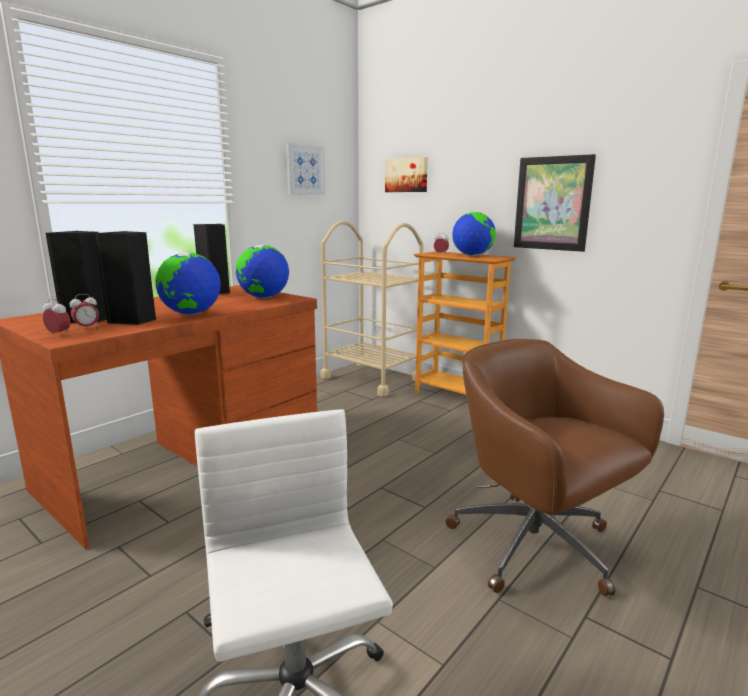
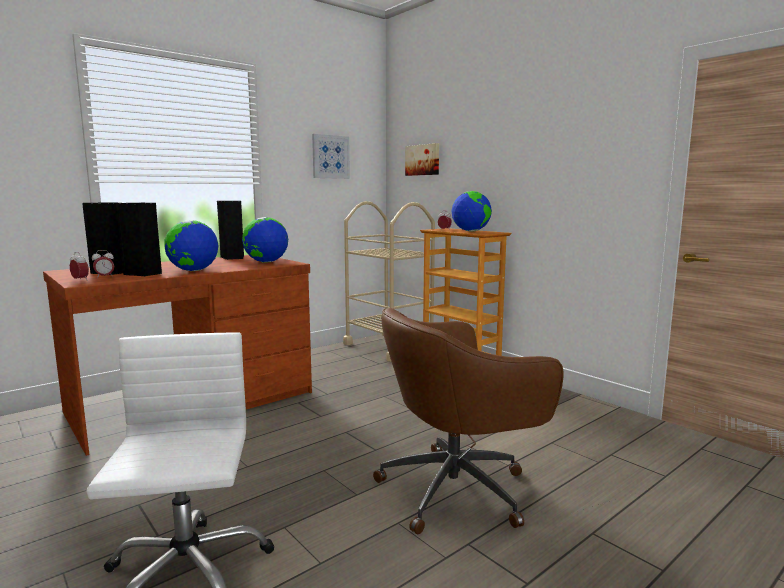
camera: 10 degrees right, 5 degrees down
(537, 548) = (458, 489): brown office chair -> brown office chair turned 90 degrees counterclockwise
(552, 203) = (540, 182): picture -> none

